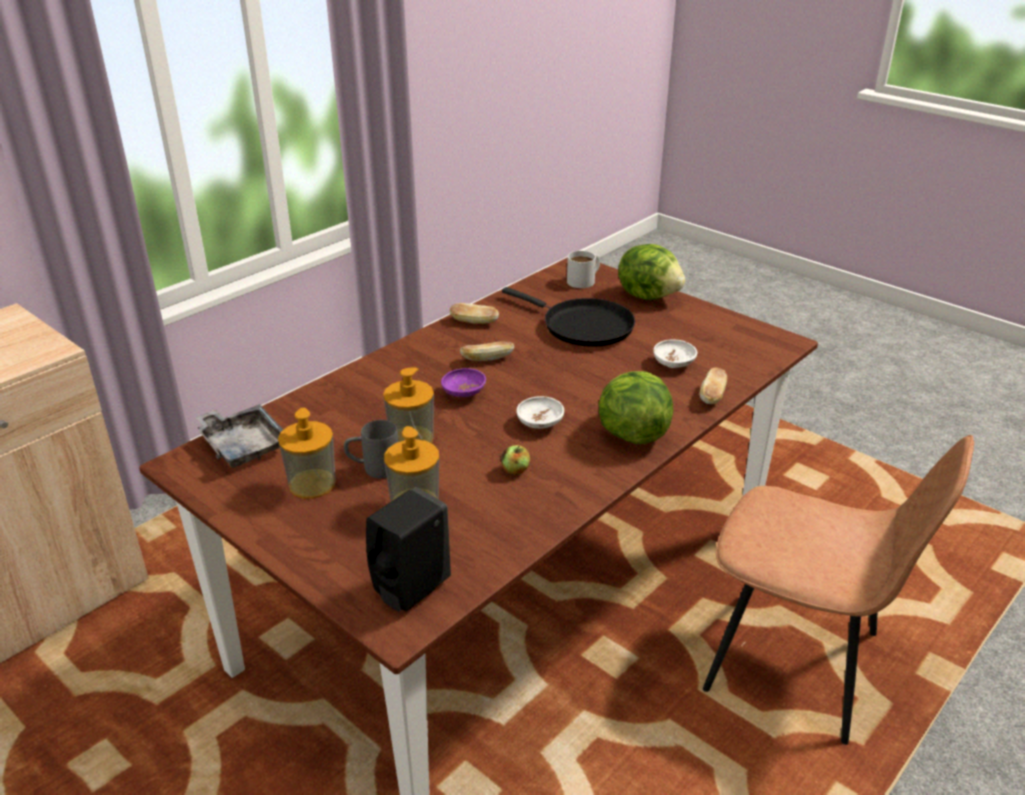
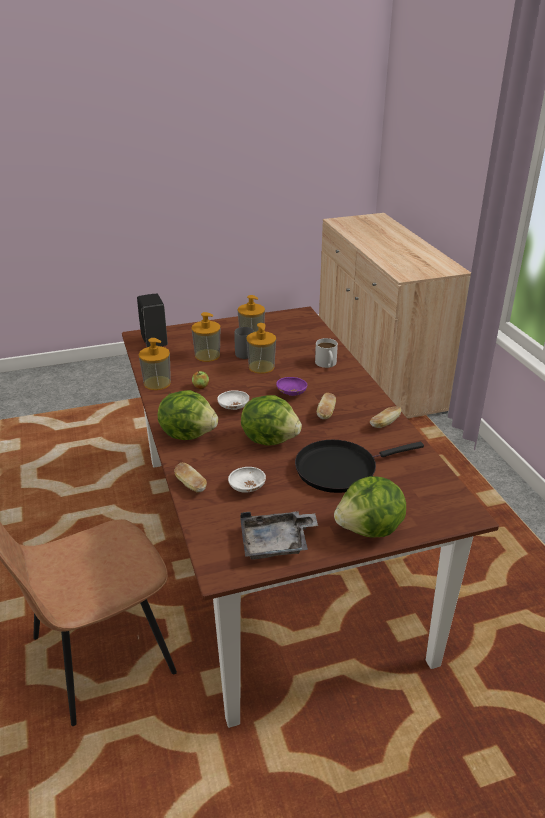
camera: 120 degrees right, 0 degrees up
(243, 445) = (302, 327): grey tray -> grey tray (276, 543)
(544, 516) = (157, 383): none -> soap dispenser
(578, 377) = (270, 439): none -> lettuce
(585, 280) = (428, 504): white mug -> white mug (327, 364)

